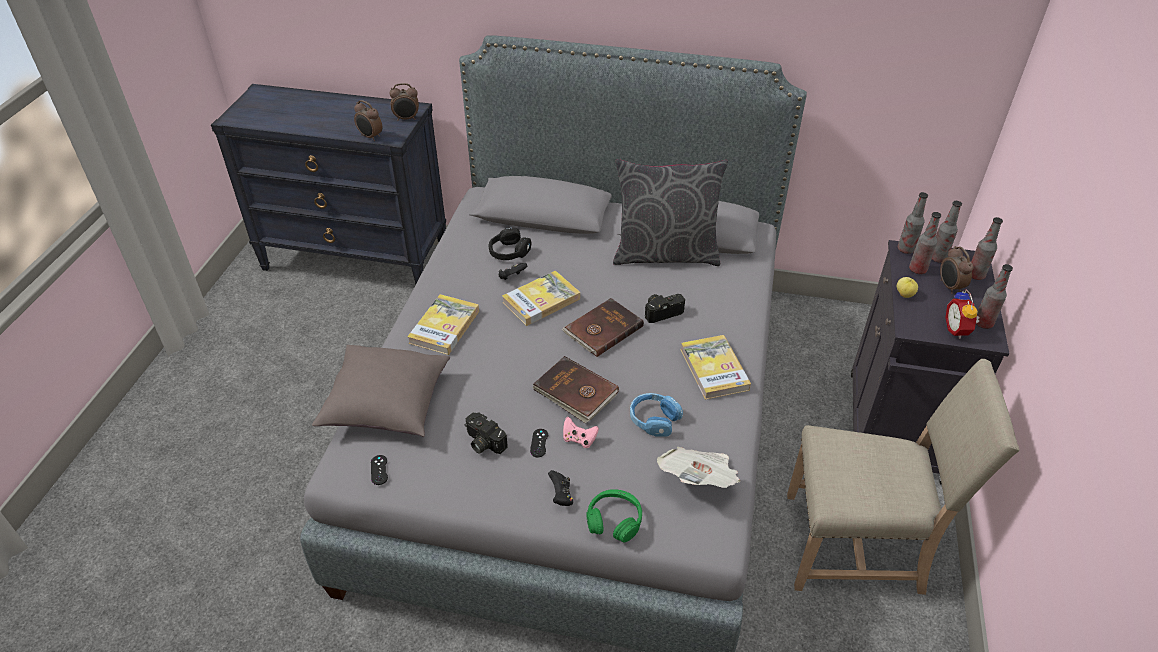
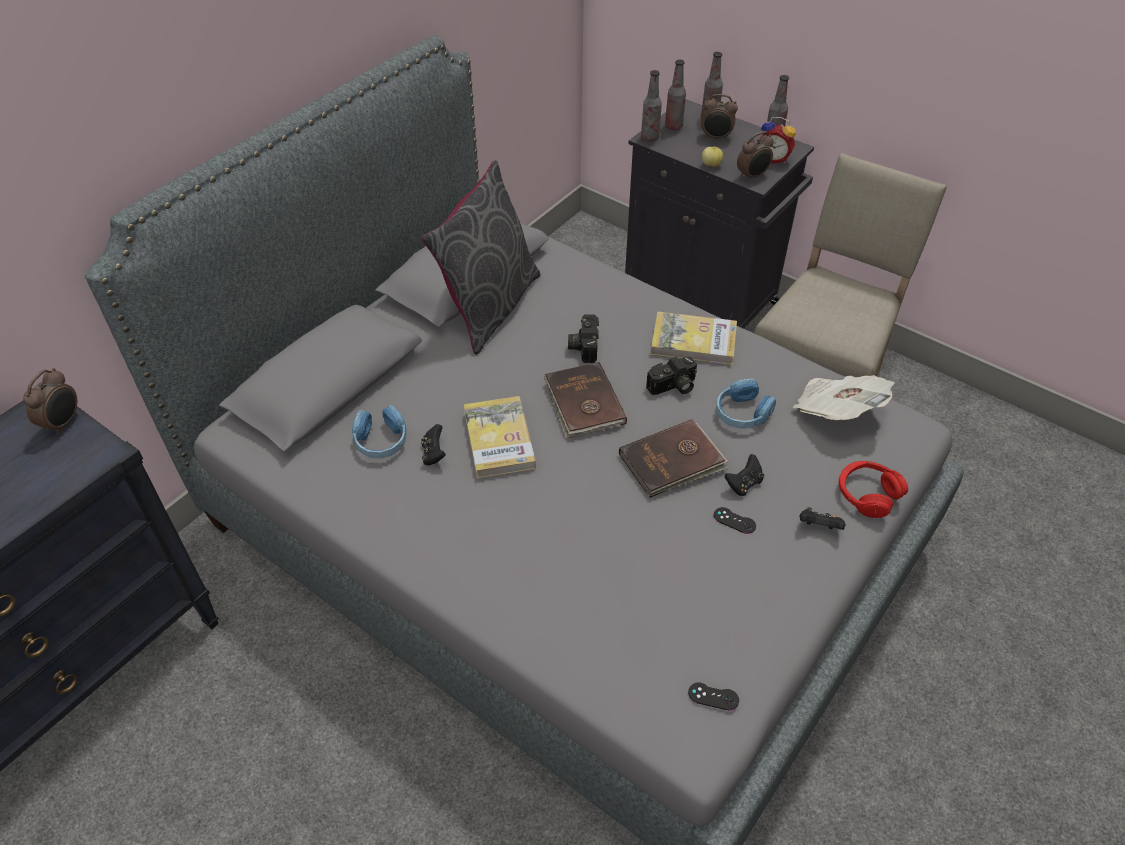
camera: 65 degrees left, 5 degrees up
(370, 137) = (71, 480): alarm clock -> alarm clock (752, 176)
(386, 405) = (599, 659): grey pillow -> none
(444, 327) = (485, 552): book -> none
(483, 442) = (715, 572): camera -> camera (673, 387)
(509, 252) = (381, 441): black headphones -> blue headphones
(579, 439) = (743, 484): pink game controller -> black game controller
(614, 520) = (867, 494): green headphones -> red headphones
(917, 270) = (682, 143): bottle -> none

